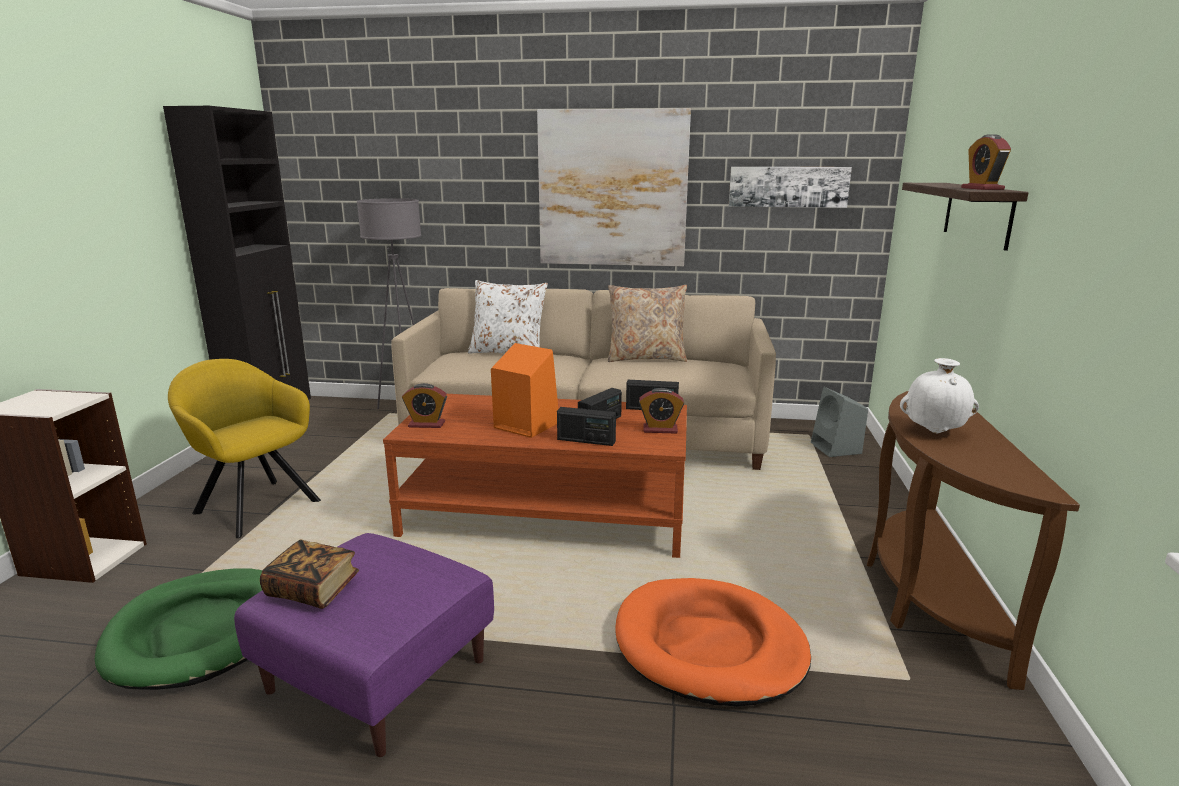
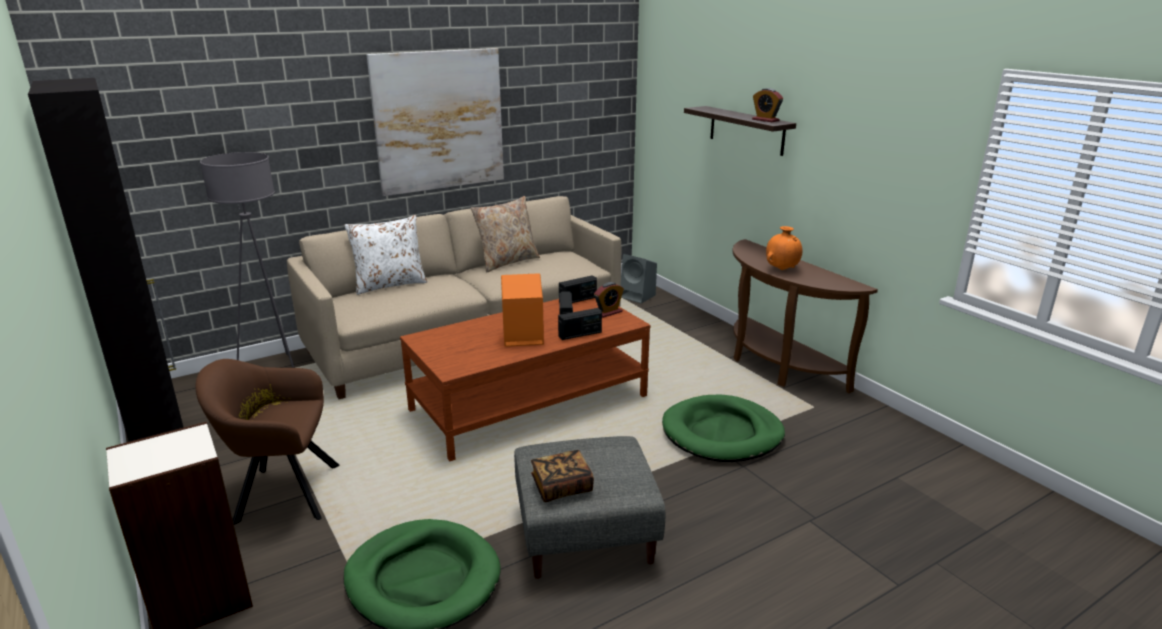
camera: 40 degrees left, 5 degrees up
(254, 505) = (281, 493): yellow armchair -> brown armchair
(379, 675) = (585, 533): purple ottoman -> grey ottoman
(426, 424) = (452, 360): alarm clock -> none
(709, 646) = (722, 433): orange dog bed -> green dog bed
(788, 186) = (569, 106): picture -> none
(935, 432) = (782, 269): white vase -> orange vase

